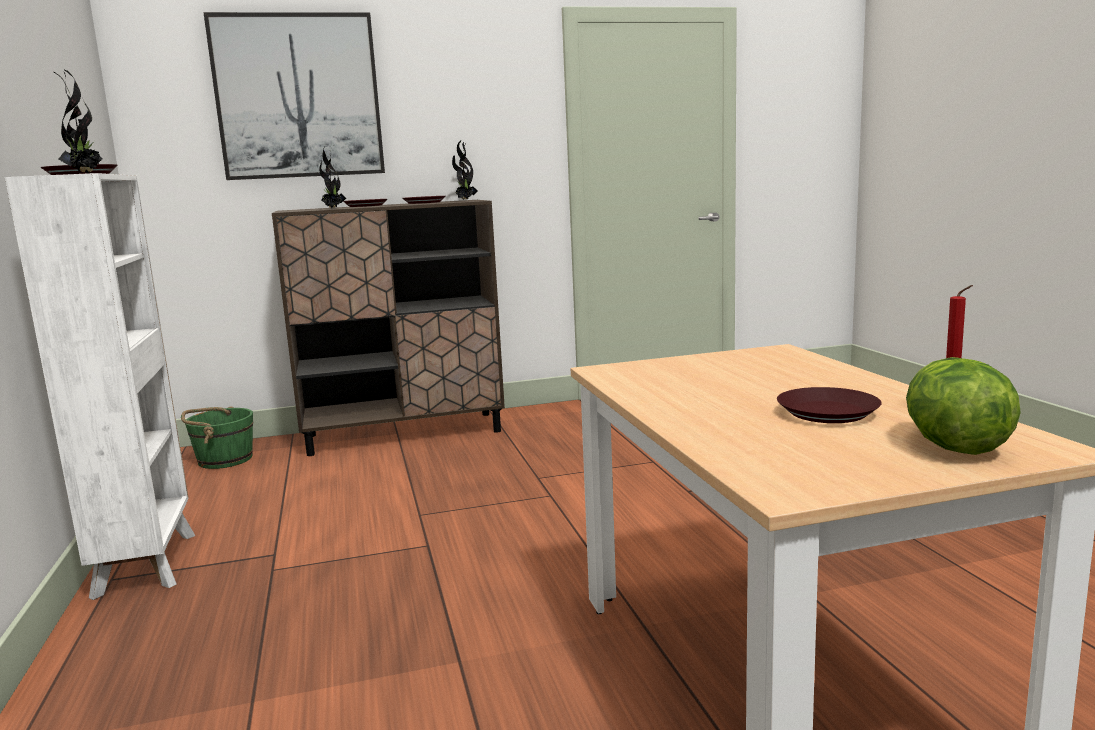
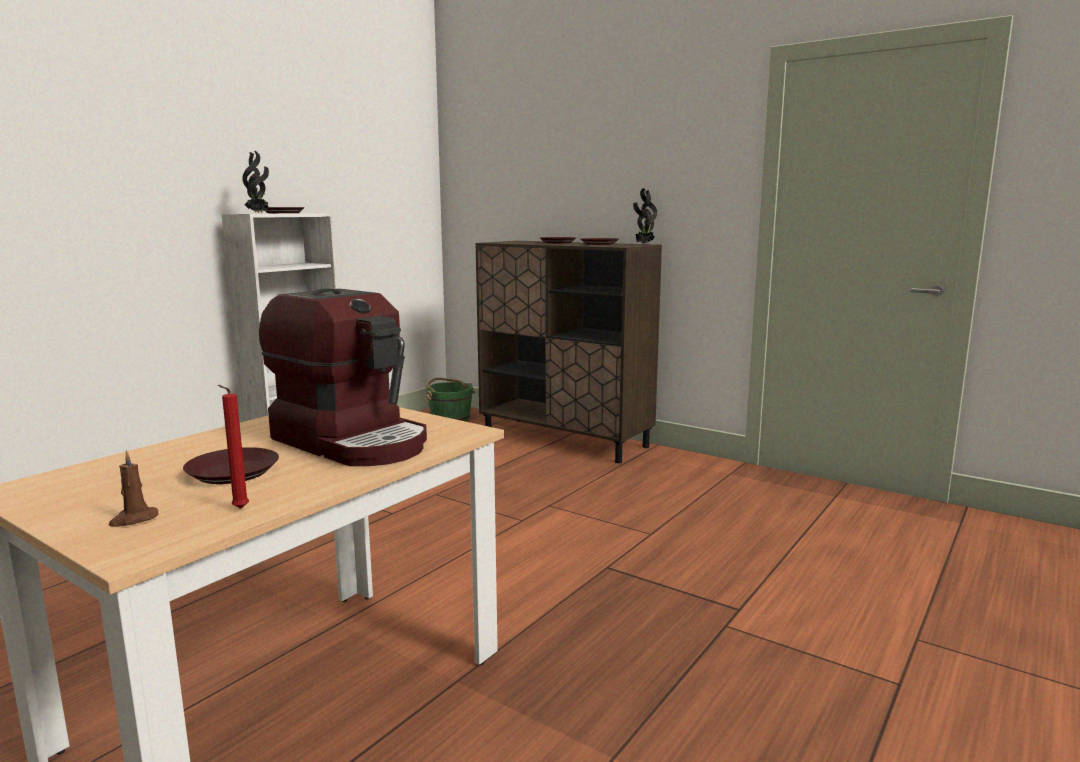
camera: 50 degrees right, 0 degrees up
(298, 97) = (541, 150): picture -> none
(333, 208) = (523, 243): potted plant -> none
(767, 376) = (353, 441): none -> coffee machine
(954, 446) = (133, 519): lettuce -> brown candle

